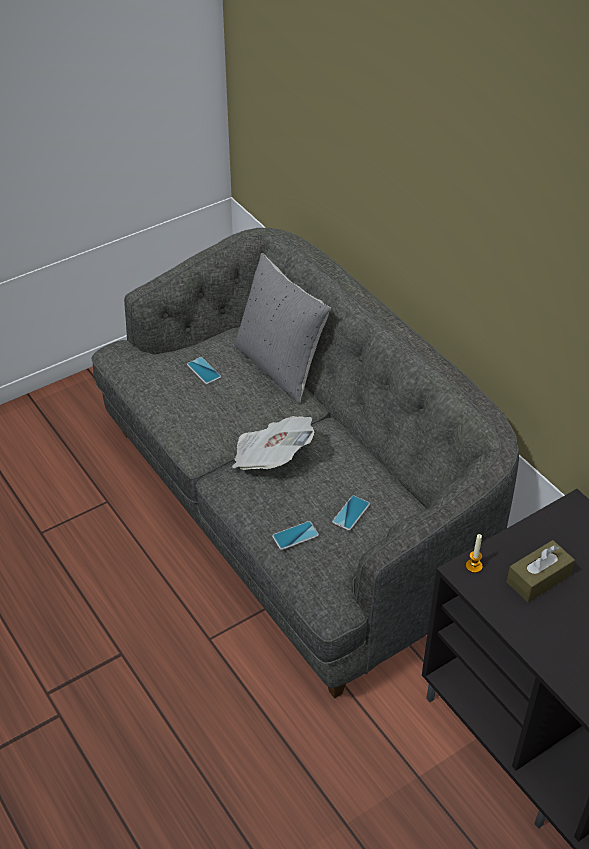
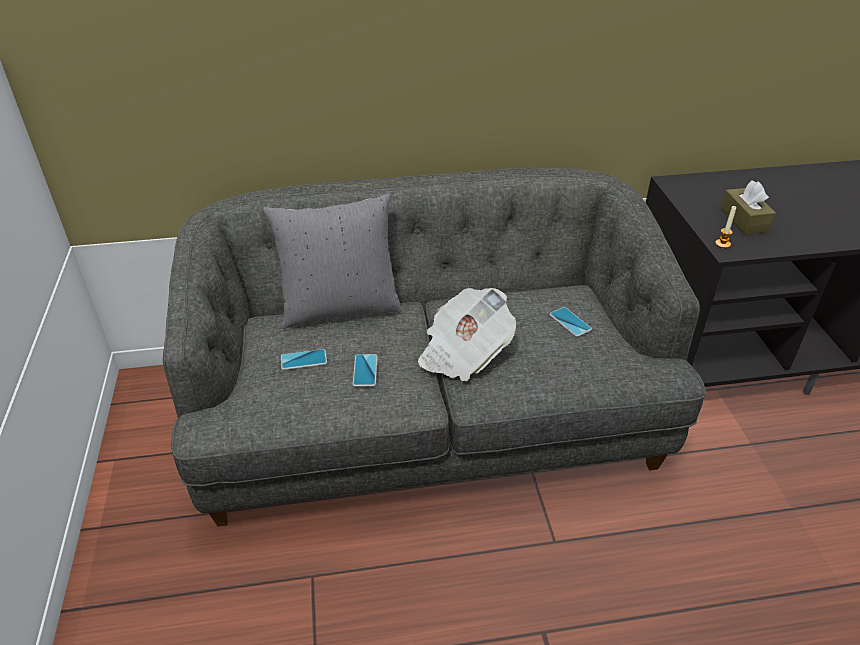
camera: 65 degrees left, 5 degrees down
(295, 536) = (583, 365): phone -> phone (365, 370)

